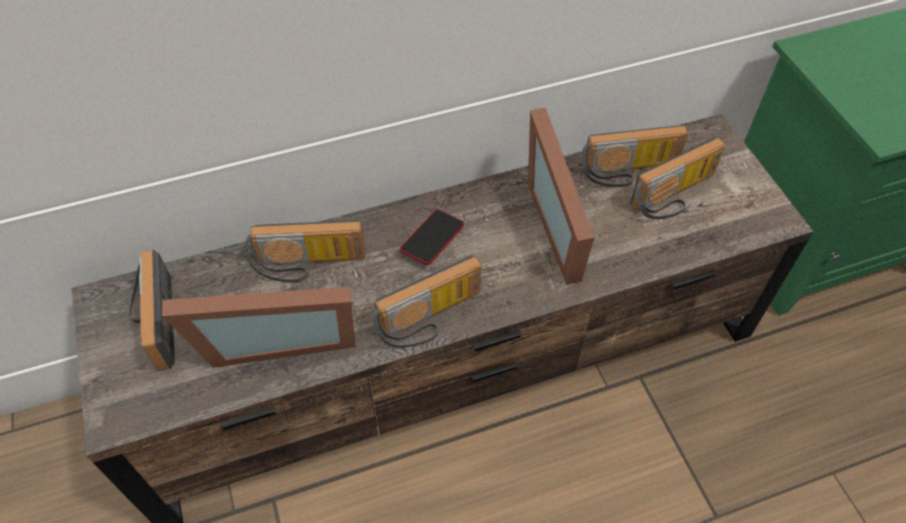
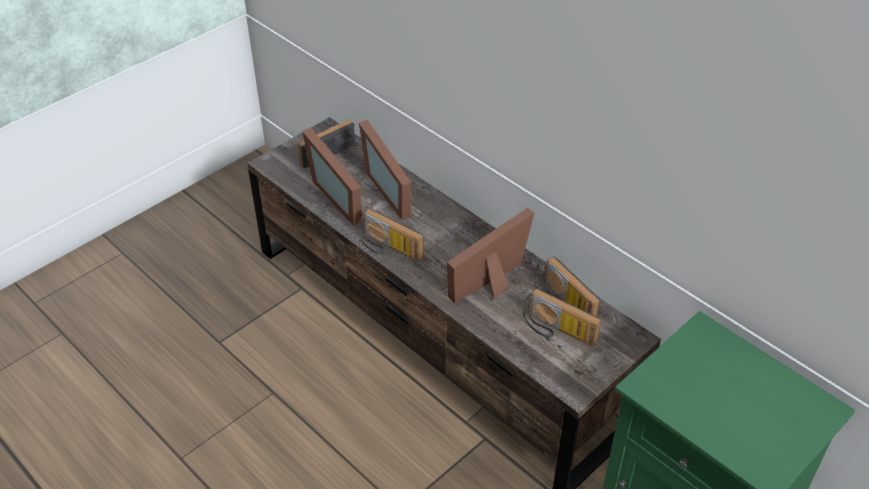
camera: 65 degrees right, 10 degrees down
(308, 265) = (393, 189): radio -> picture frame
(432, 240) = (443, 230): phone -> none

